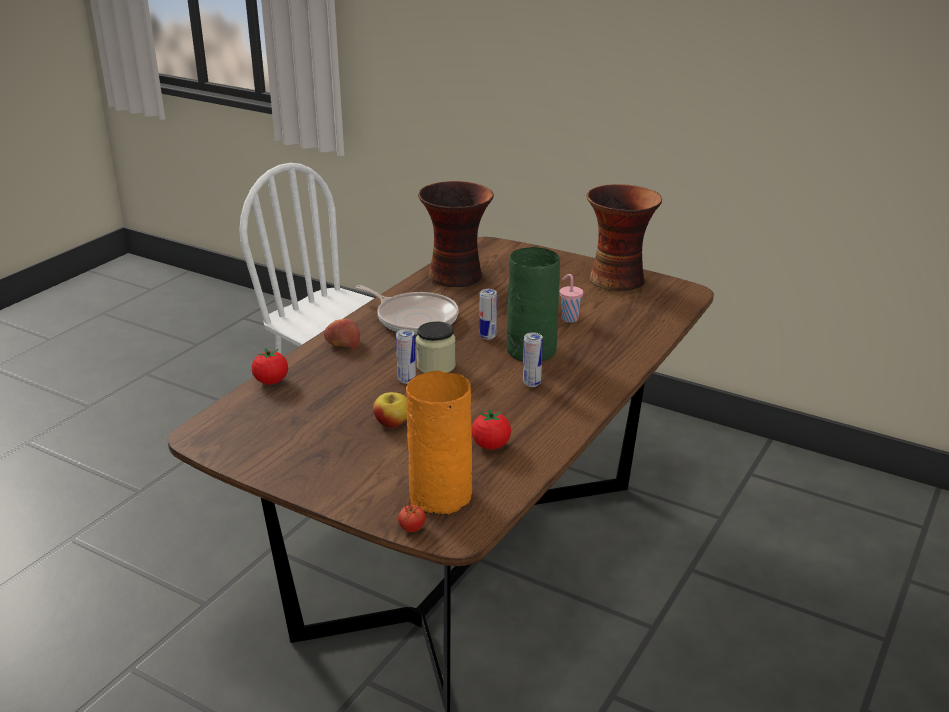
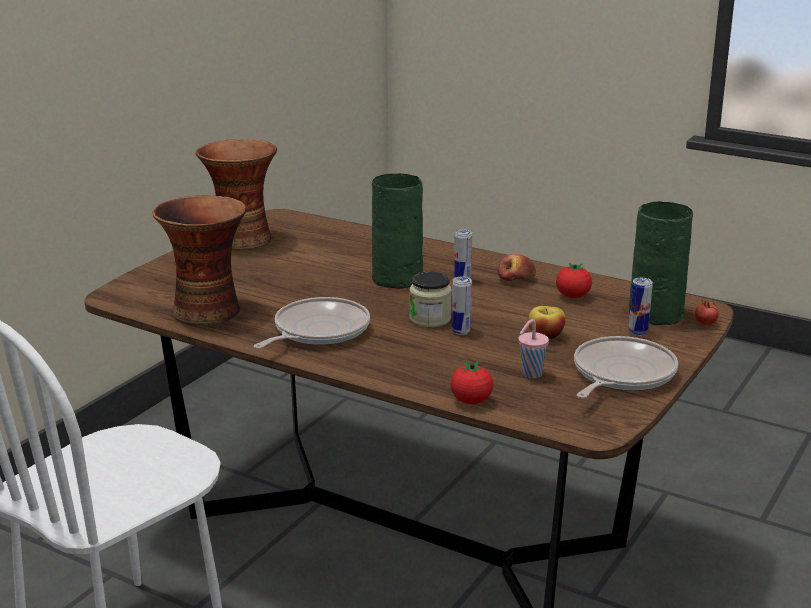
camera: 90 degrees left, 5 degrees down
(299, 458) = (620, 375): none -> frying pan
(342, 343) = (377, 367): apple -> apple (516, 279)
(442, 496) = (656, 313): orange vase -> green vase
(487, 336) = (365, 296): can -> can (638, 333)
(569, 318) = (328, 262): pink cup -> pink cup (530, 374)

